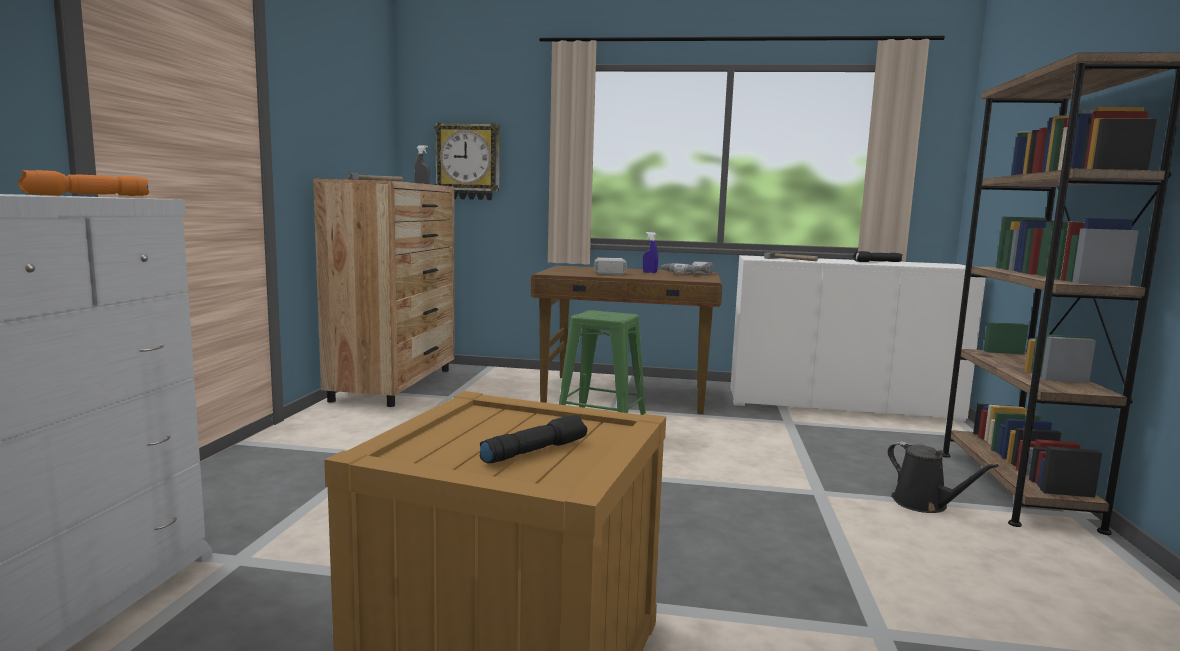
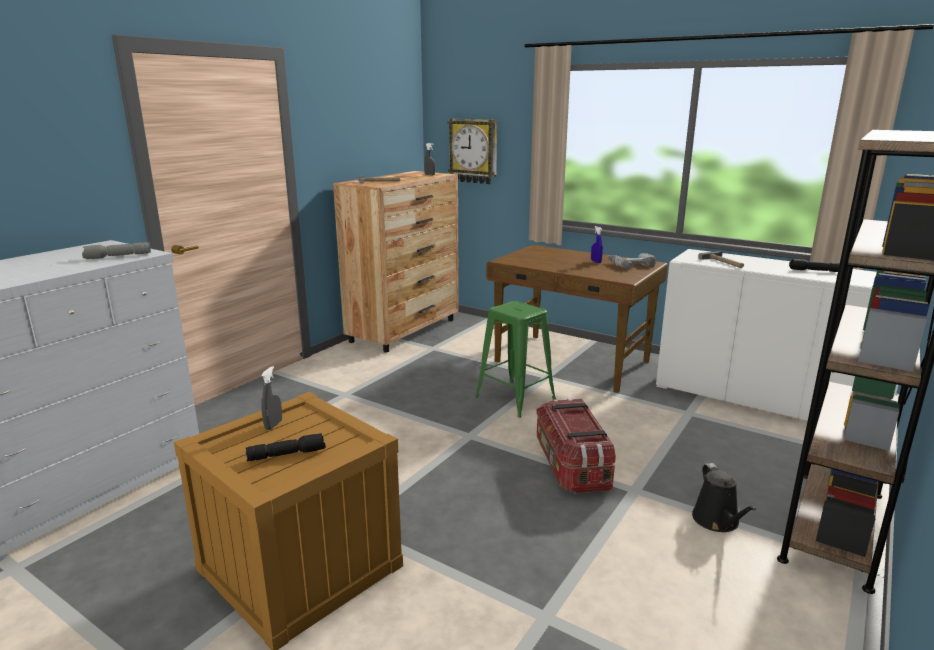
camera: 25 degrees right, 10 degrees up
(87, 196) = (117, 256): orange flashlight -> grey flashlight
(461, 427) = (273, 425): none -> grey spray bottle
(608, 271) = (560, 259): hammer -> none
(731, 481) = (571, 465): none -> storage box

